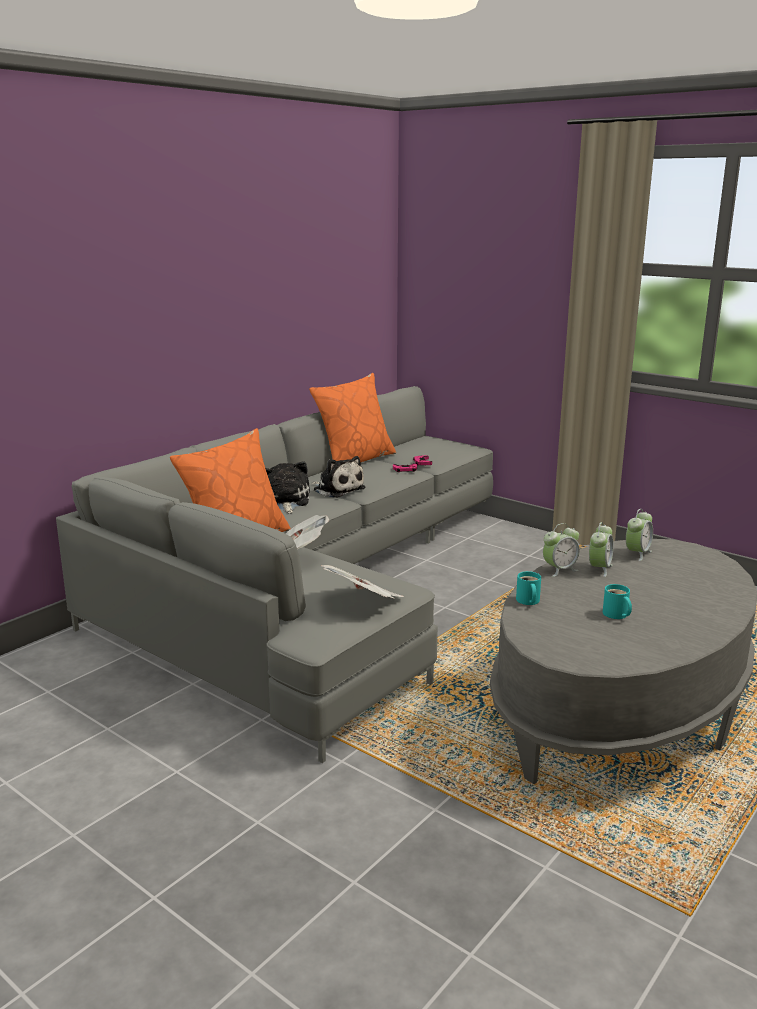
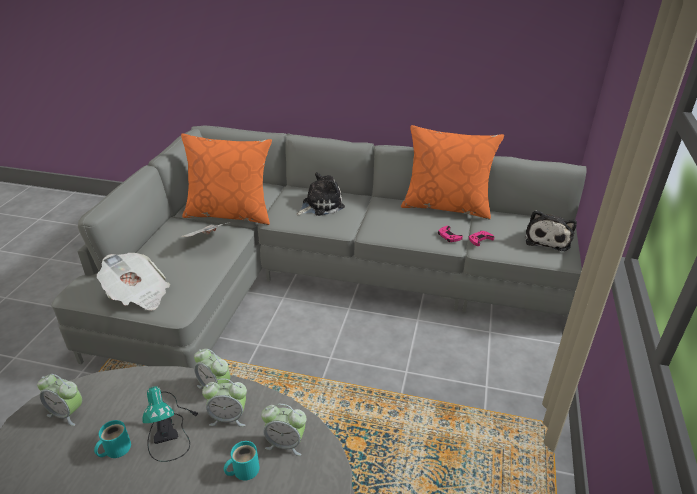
camera: 65 degrees right, 15 degrees up
(337, 489) = (369, 218): plush toy -> plush toy (547, 239)
(527, 601) = (135, 380): turquoise mug -> turquoise mug (243, 469)
(557, 634) = (67, 413): none -> alarm clock
(598, 591) = (169, 426): none -> table lamp

